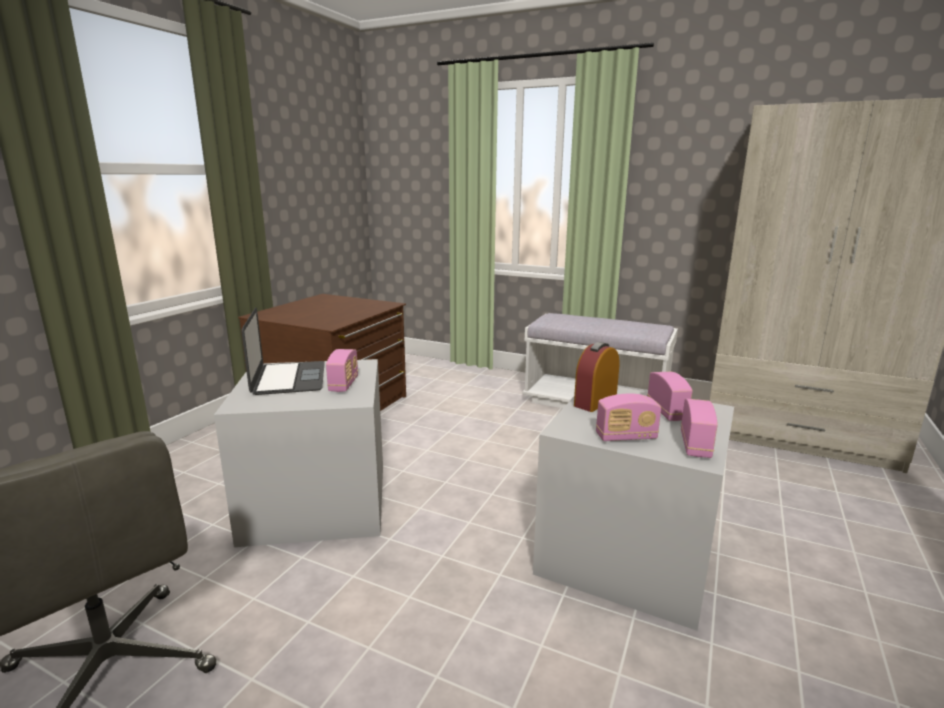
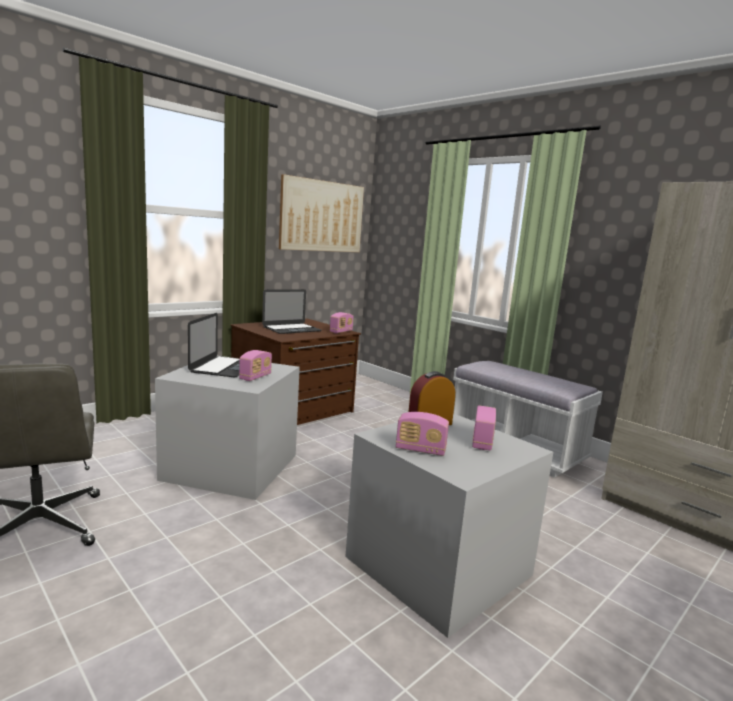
camera: 20 degrees right, 5 degrees down
(316, 162) = (322, 216): none -> picture
(322, 311) = (292, 329): none -> laptop
(695, 445) = (472, 468): radio -> radio (341, 332)

